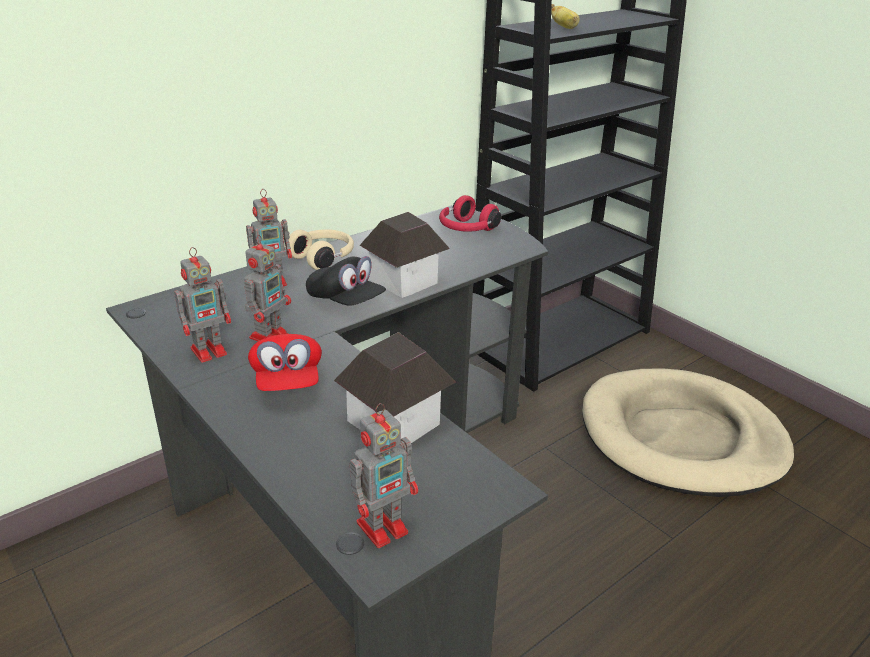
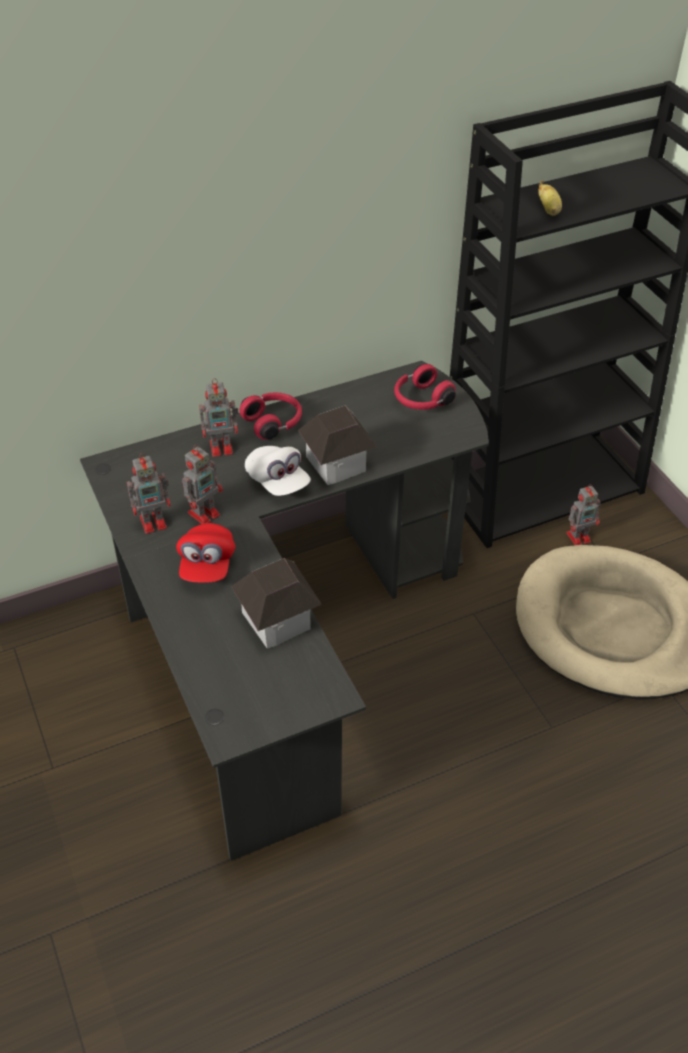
camera: 15 degrees right, 15 degrees up
(323, 258) = (273, 422): beige headphones -> red headphones
(346, 301) = (278, 481): black cap -> white cap
(384, 526) = (240, 709): toy robot -> toy robot (579, 537)

